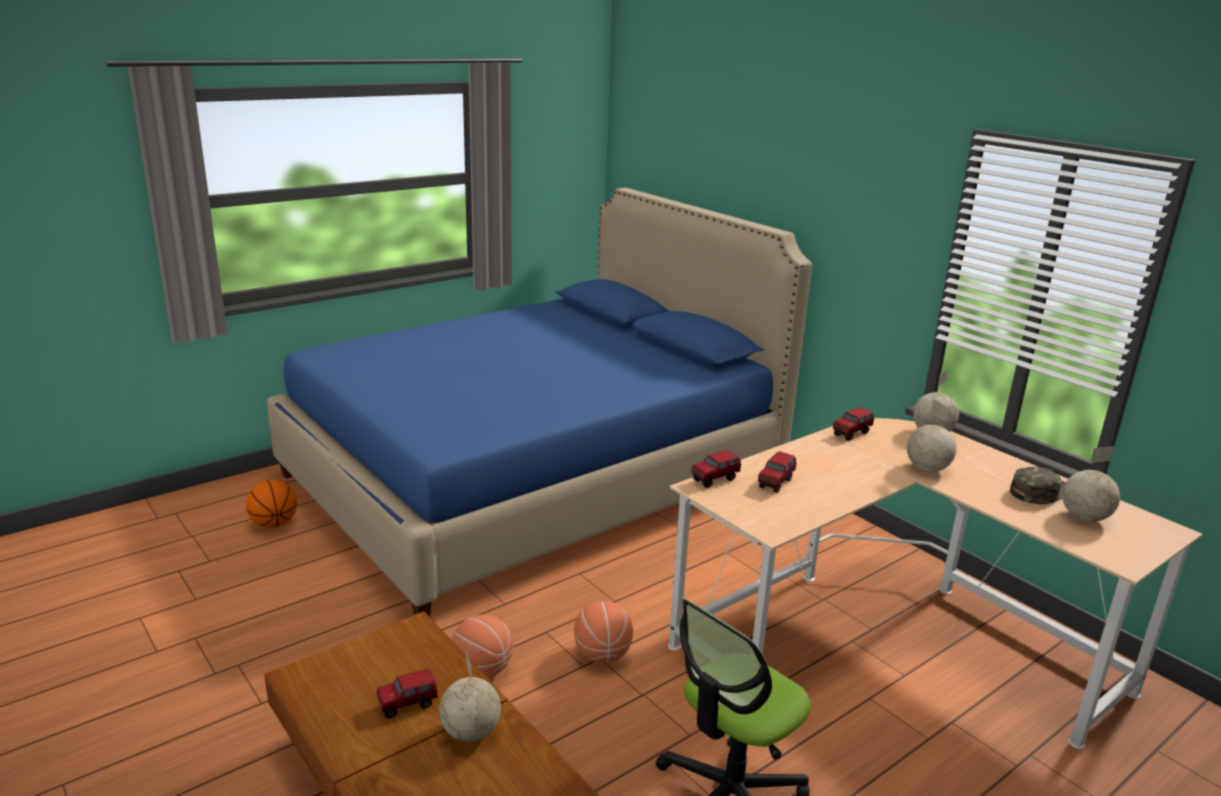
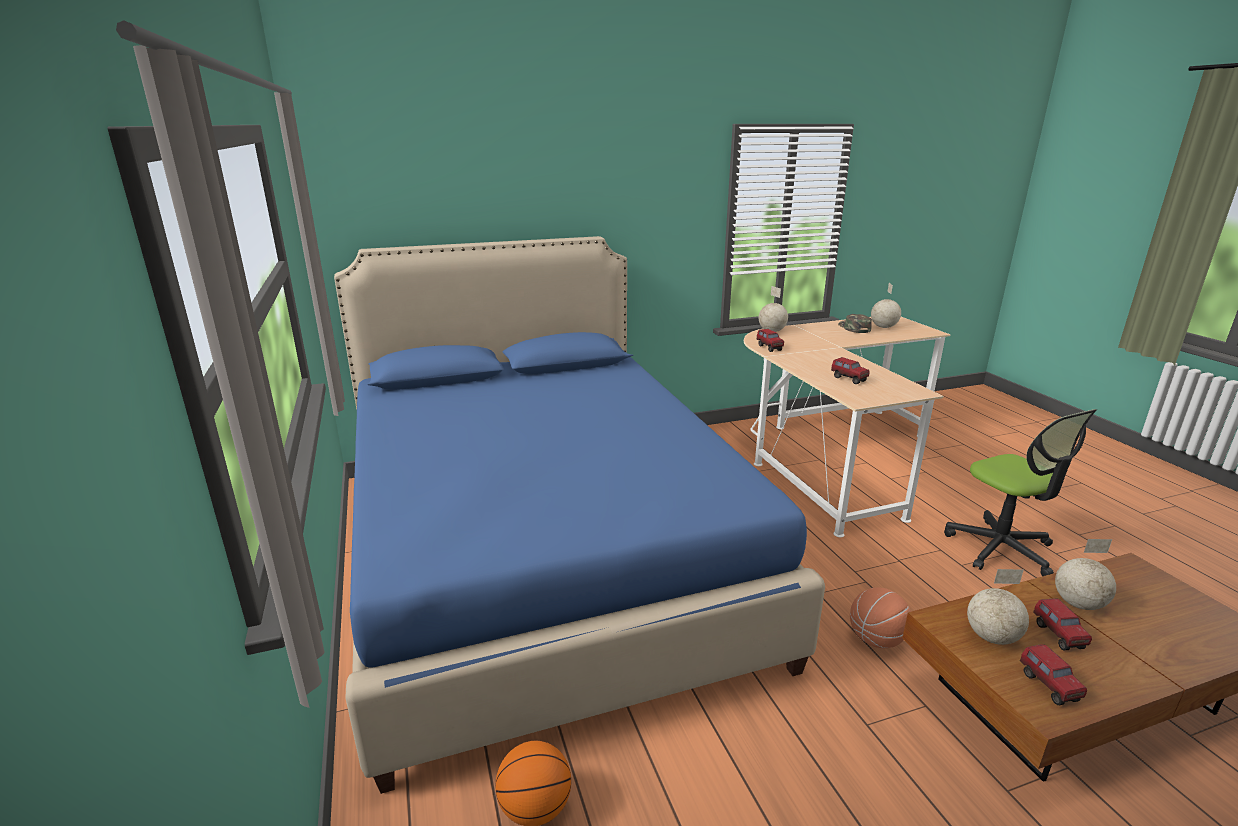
camera: 70 degrees left, 0 degrees up
(602, 654) = (850, 569): basketball -> none
(715, 480) = (845, 394): toy truck -> toy truck (1048, 686)
(927, 469) = (825, 342): globe -> globe (992, 637)

